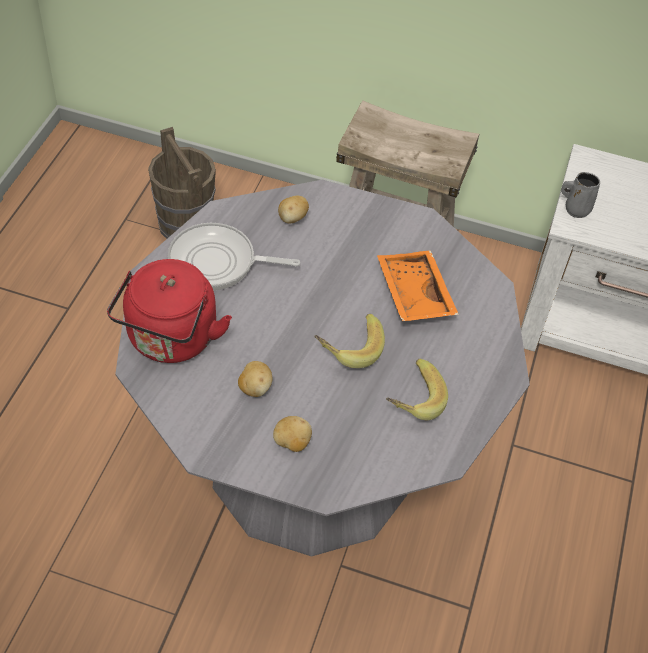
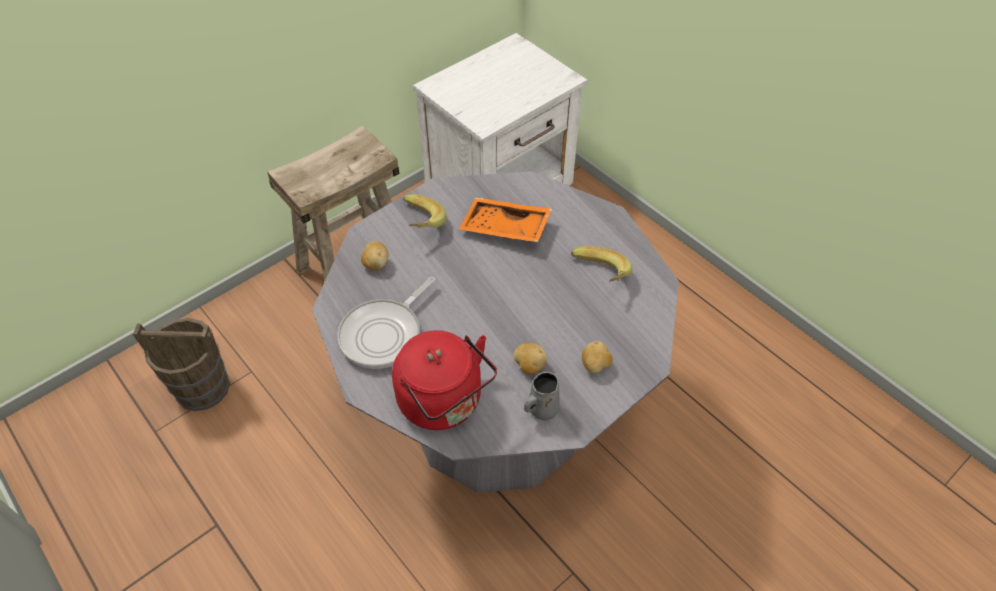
camera: 55 degrees left, 0 degrees up
(348, 348) = (529, 290): banana -> banana (418, 224)
(575, 209) = (472, 115): grey mug -> grey mug (541, 409)

